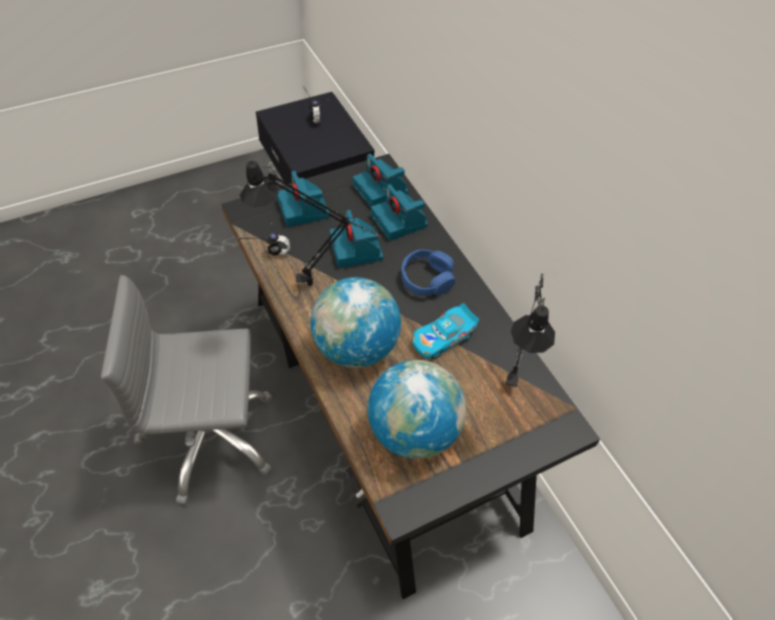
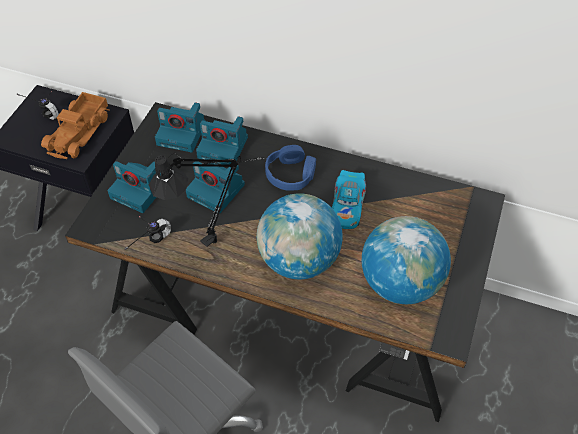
camera: 40 degrees left, 0 degrees up
(322, 144) = (80, 133): none -> toy truck
(512, 372) = (414, 194): black table lamp -> none

